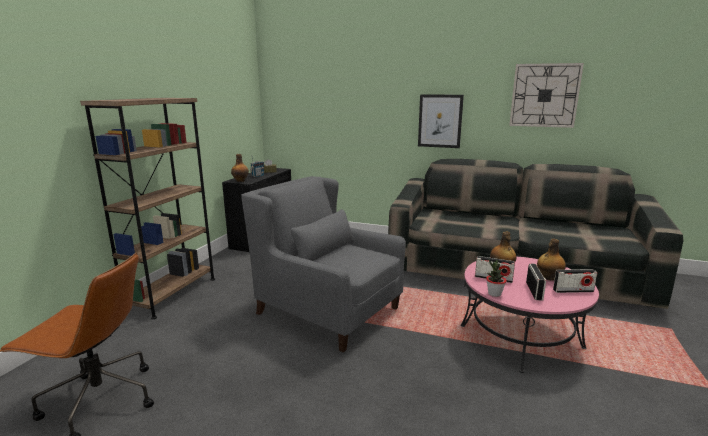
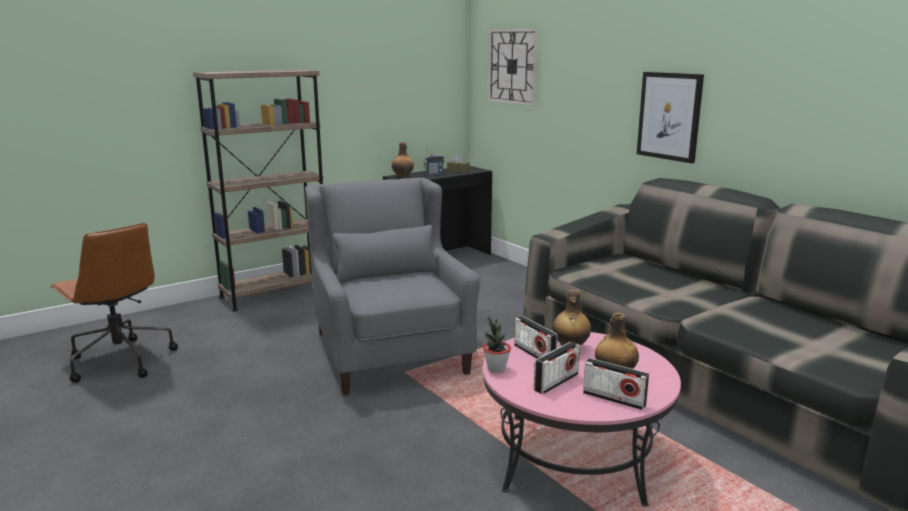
camera: 35 degrees right, 0 degrees up
(544, 95) = (830, 80): wall clock -> wall clock (513, 66)

